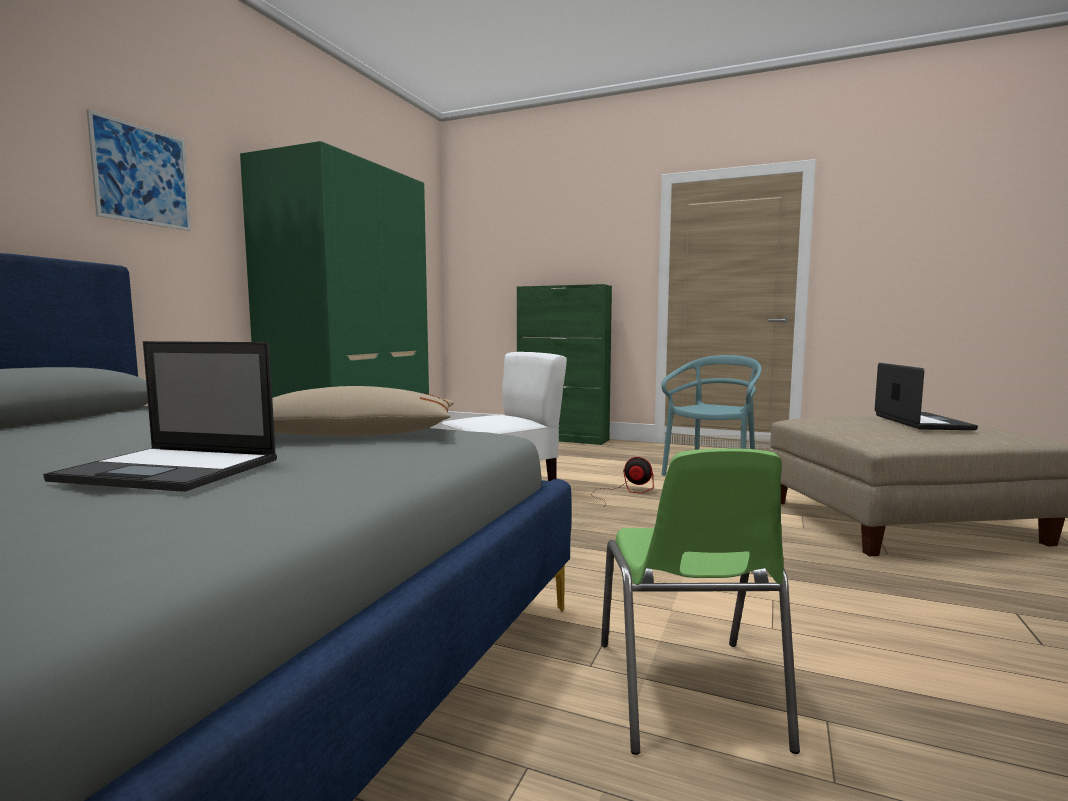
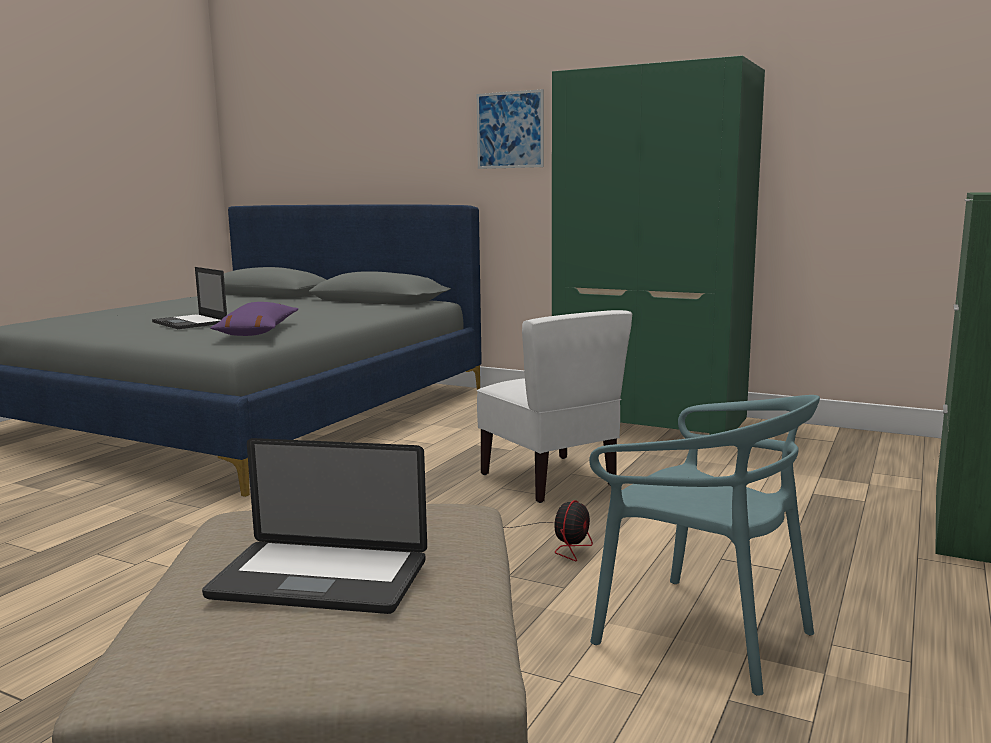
camera: 95 degrees right, 5 degrees up
(172, 470) = (191, 322): laptop -> laptop turned 60 degrees counterclockwise
(352, 434) = (257, 332): beige pillow -> purple pillow
(688, 694) = (109, 520): green chair -> none

